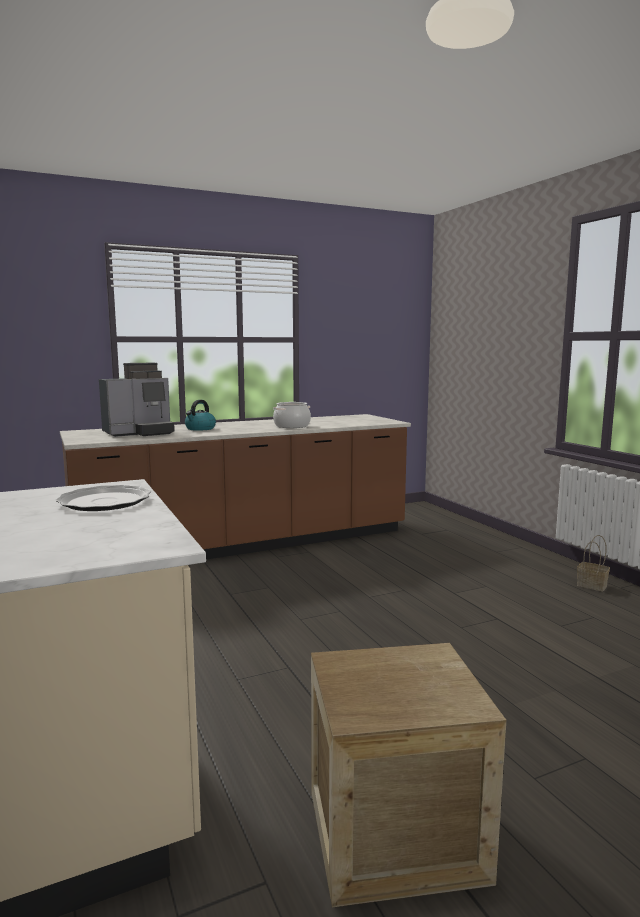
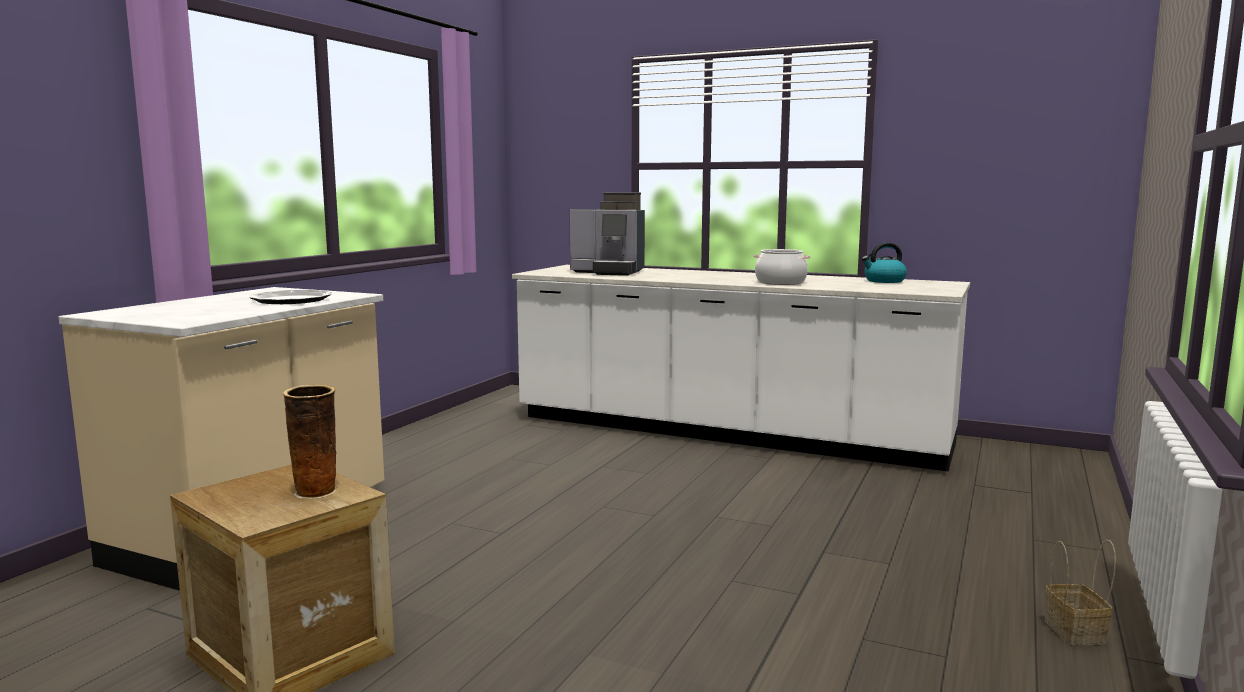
camera: 50 degrees right, 0 degrees up
(200, 429) = (677, 274): kettle -> kettle (884, 281)
(246, 544) = (727, 432): brown counter -> white counter
(414, 666) = (316, 492): none -> vase

